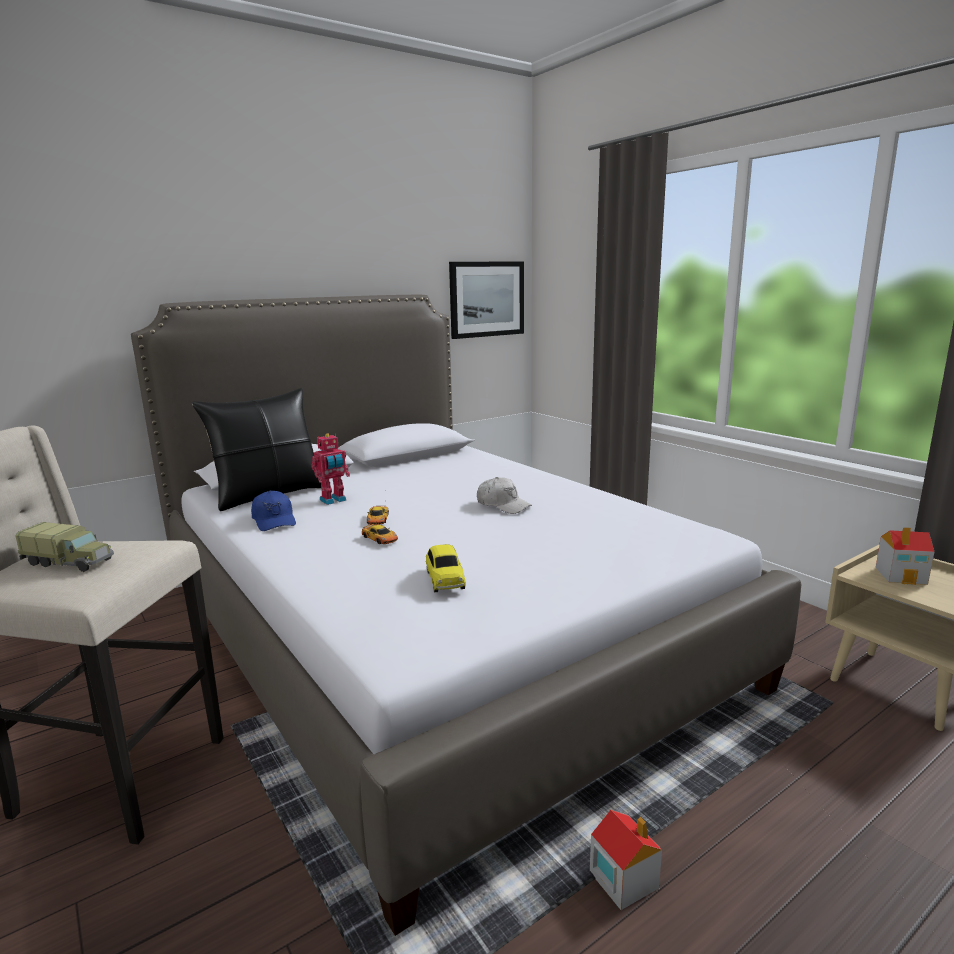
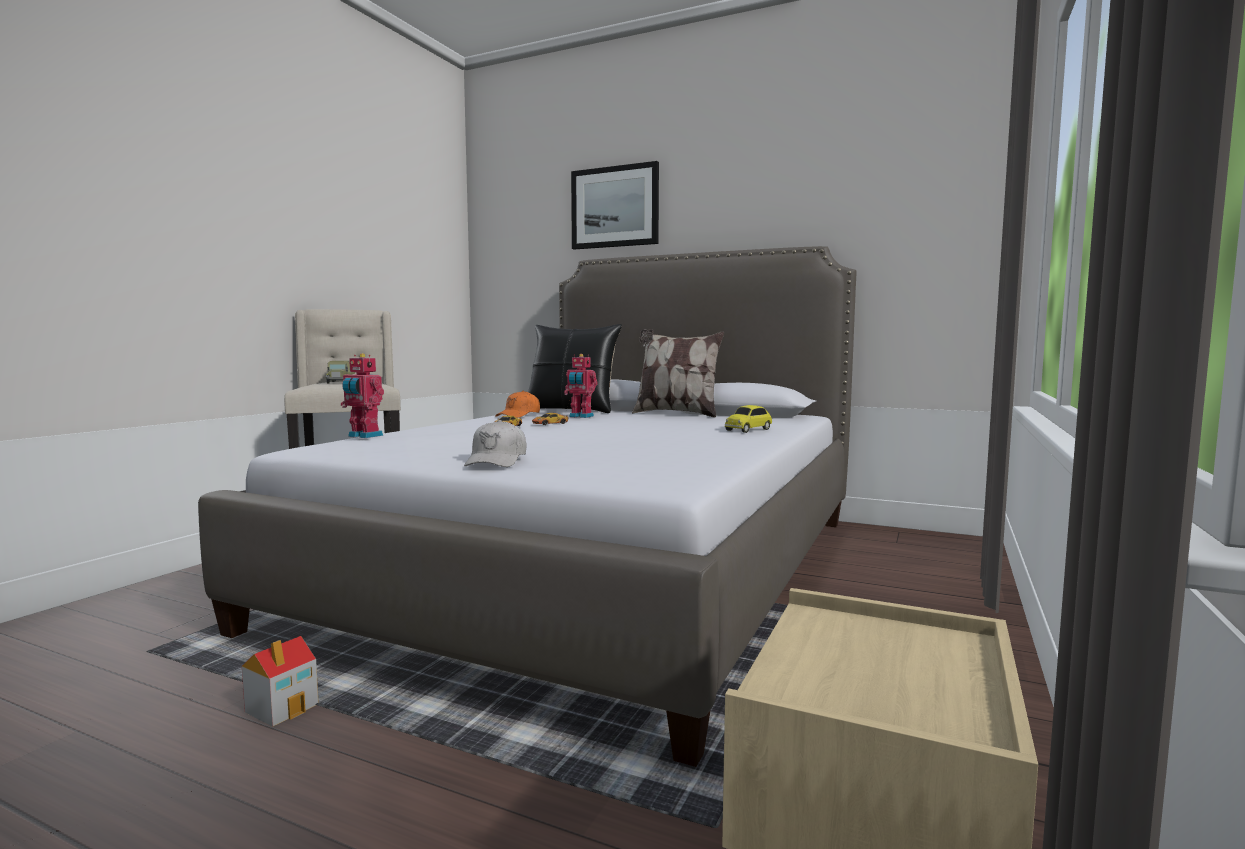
camera: 60 degrees right, 10 degrees down
(274, 520) = (519, 415): blue cap -> orange cap
(364, 611) = (363, 436): none -> toy robot
(375, 470) = (676, 414): none -> pillow
(445, 579) = (431, 438): toy car -> toy car (748, 430)
(486, 299) = (934, 251): picture -> picture (615, 207)
(503, 505) = (641, 436): white cap -> white cap (497, 461)
(901, 575) = (875, 648): toy house -> none

